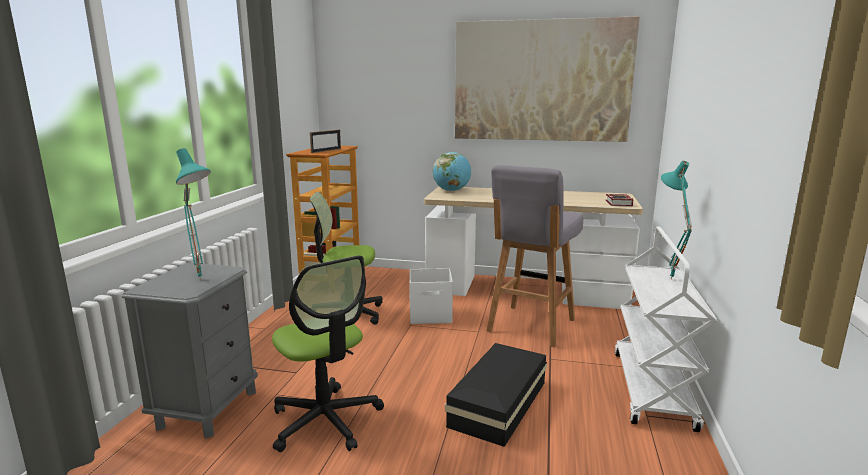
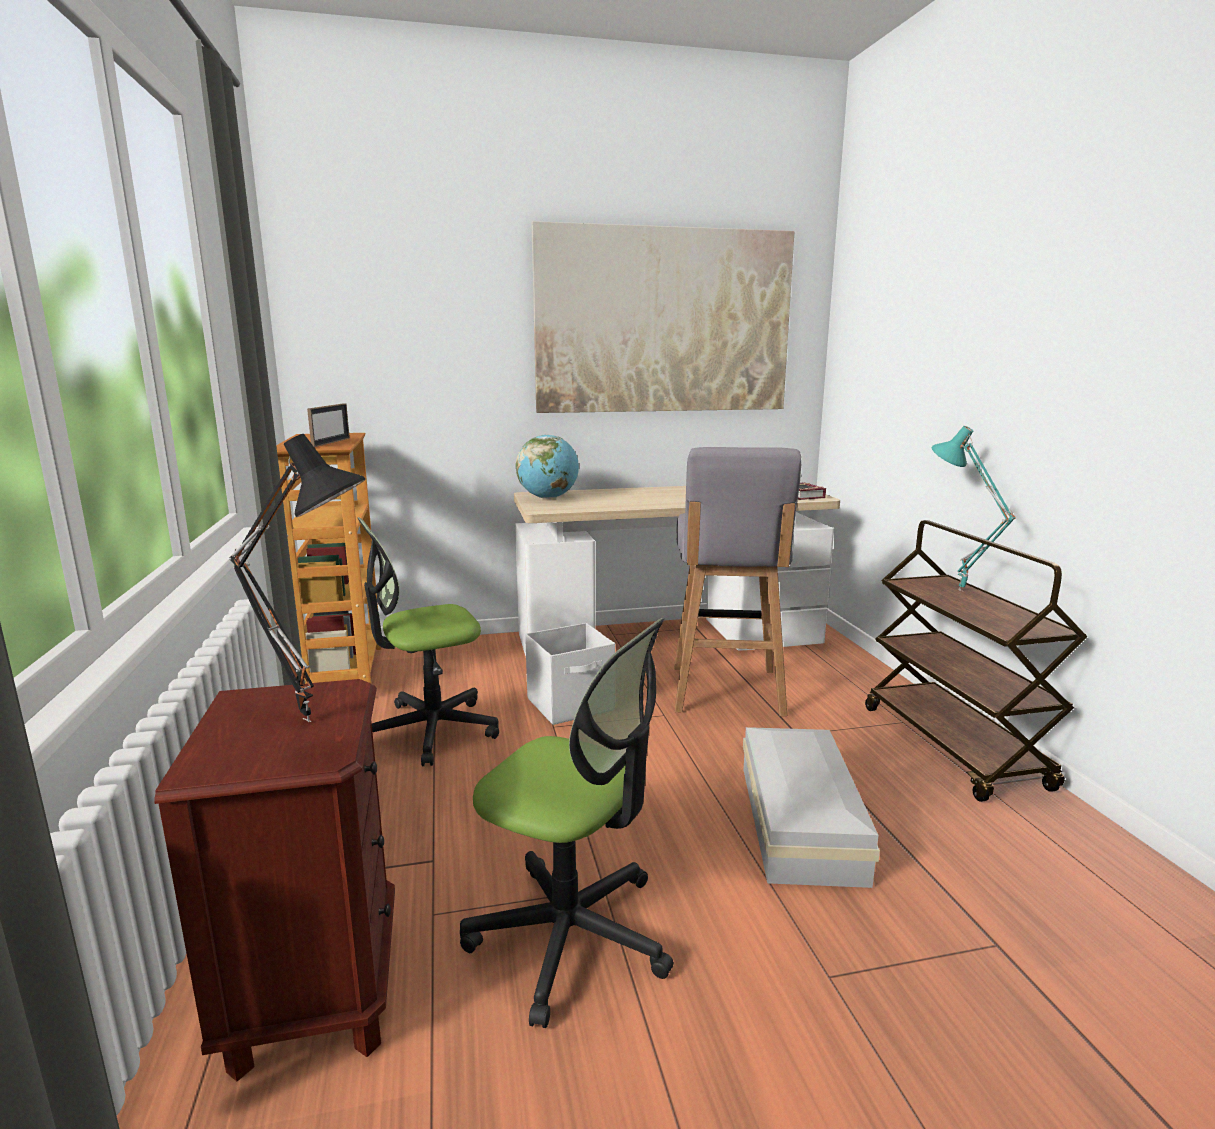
camera: 25 degrees left, 0 degrees up
(203, 278) = (312, 718): turquoise table lamp -> black table lamp
(208, 409) = (316, 990): grey nightstand -> brown nightstand
(501, 403) = (801, 819): black storage box -> white storage box
(653, 390) = (954, 747): white cart -> brown cart

